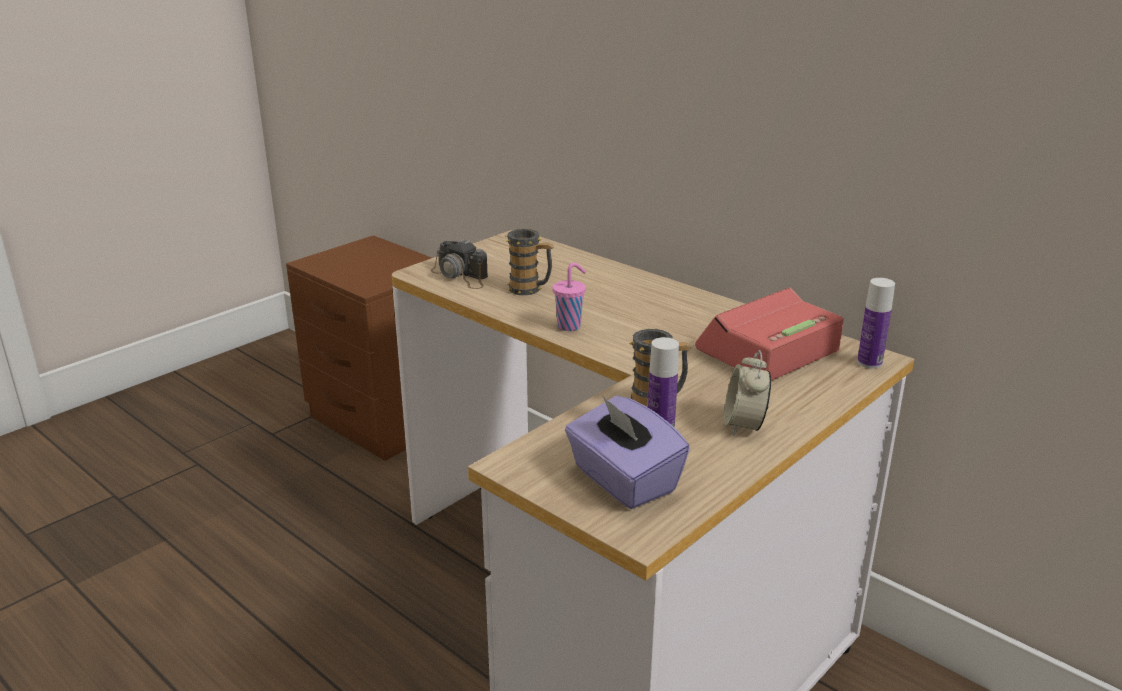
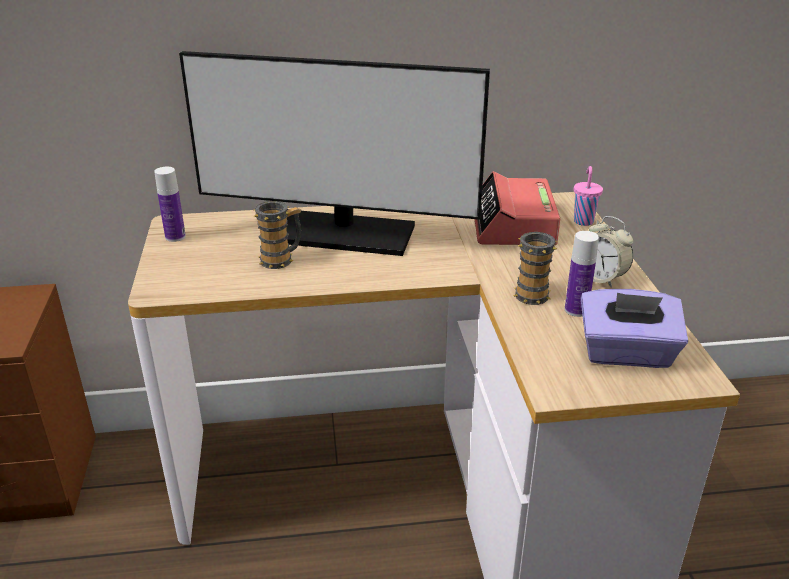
camera: 50 degrees left, 5 degrees up
(461, 276) = (200, 276): camera -> none
(570, 326) = (372, 271): pink cup -> pink cup (583, 221)
(608, 293) = (341, 233): none -> monitor
(869, 363) = (570, 204): bottle -> bottle (175, 237)

